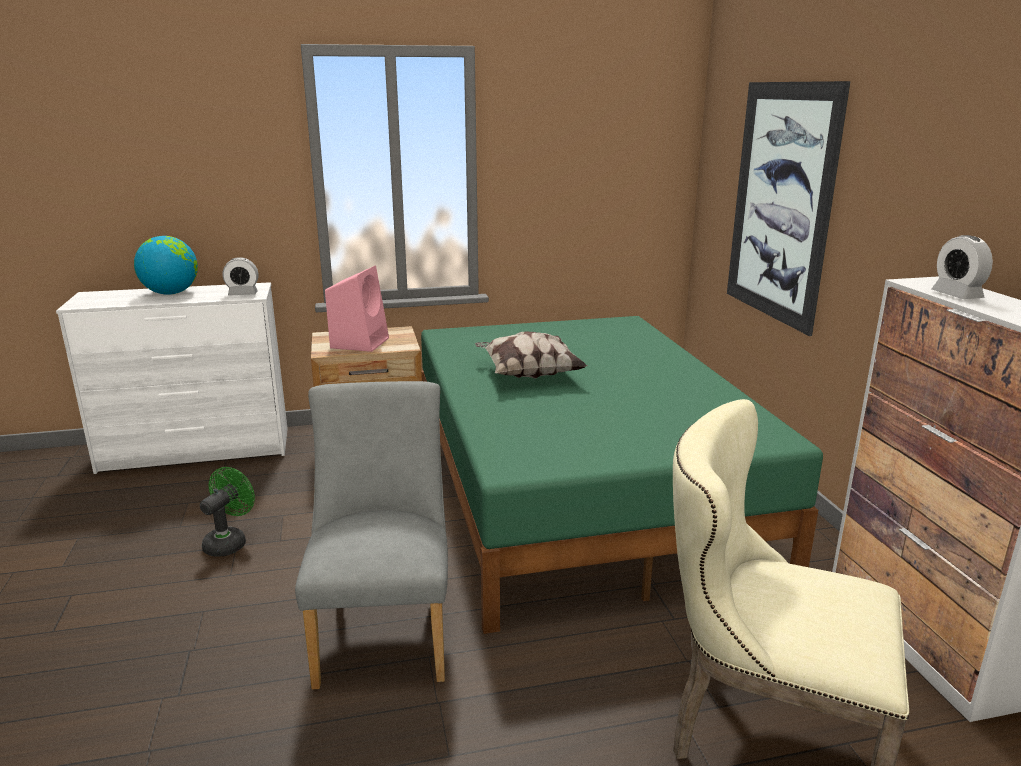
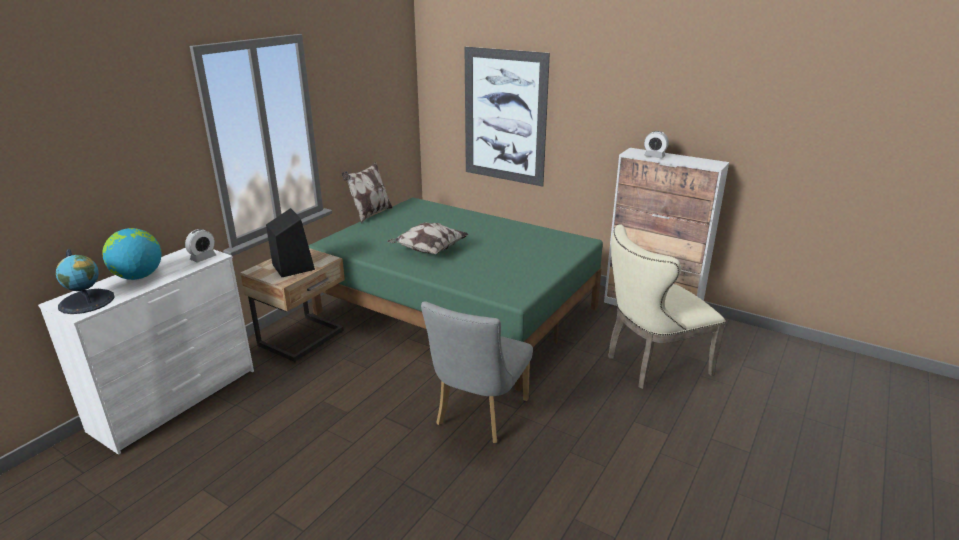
camera: 45 degrees left, 5 degrees up
(100, 299) = (87, 301): none -> globe
(229, 542) = (318, 430): green fan -> none
(360, 342) = (292, 267): pink speaker -> black speaker
(385, 631) = (478, 416): grey chair -> grey chair turned 105 degrees counterclockwise
(548, 319) = (370, 214): none -> pillow

